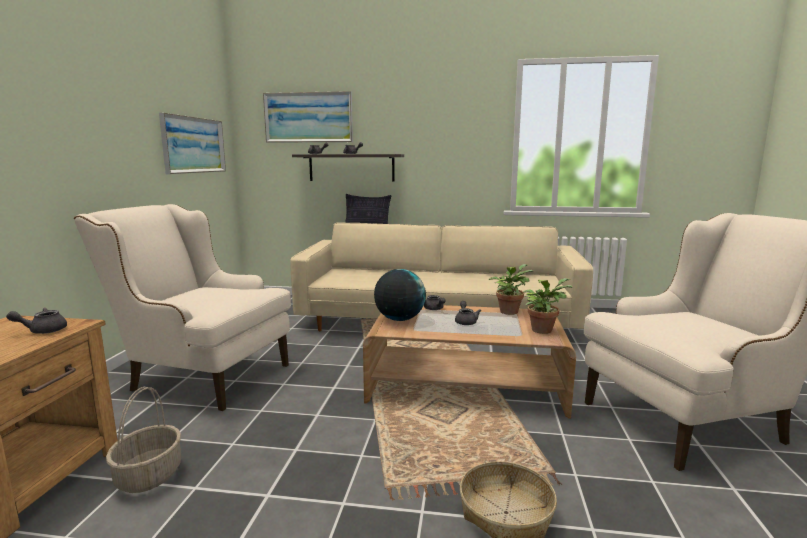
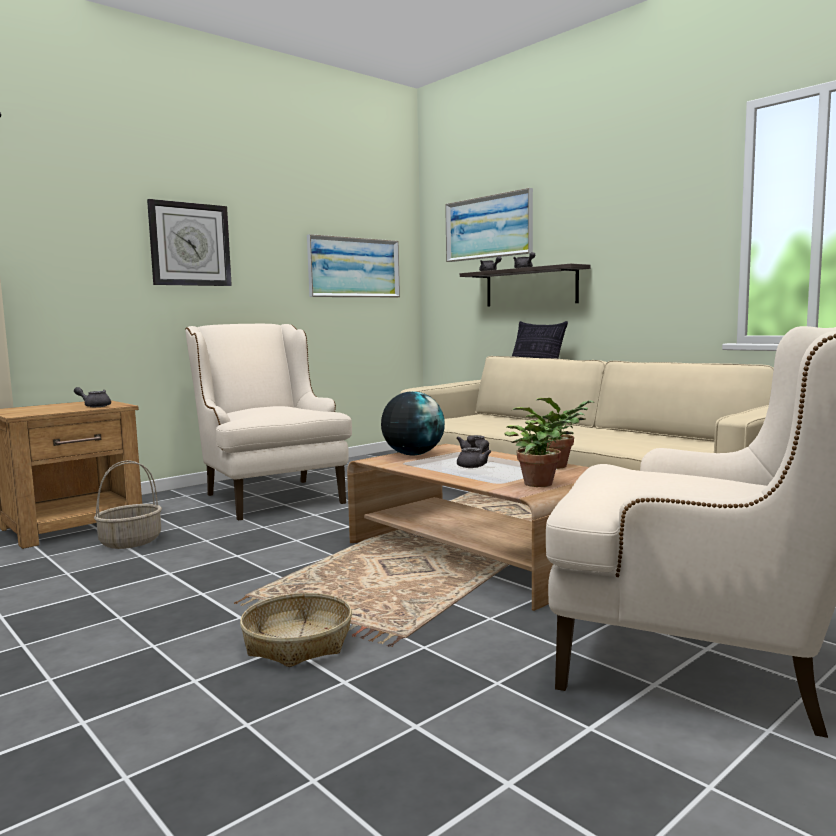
camera: 40 degrees right, 5 degrees down
(60, 119) = (190, 244): none -> wall clock

